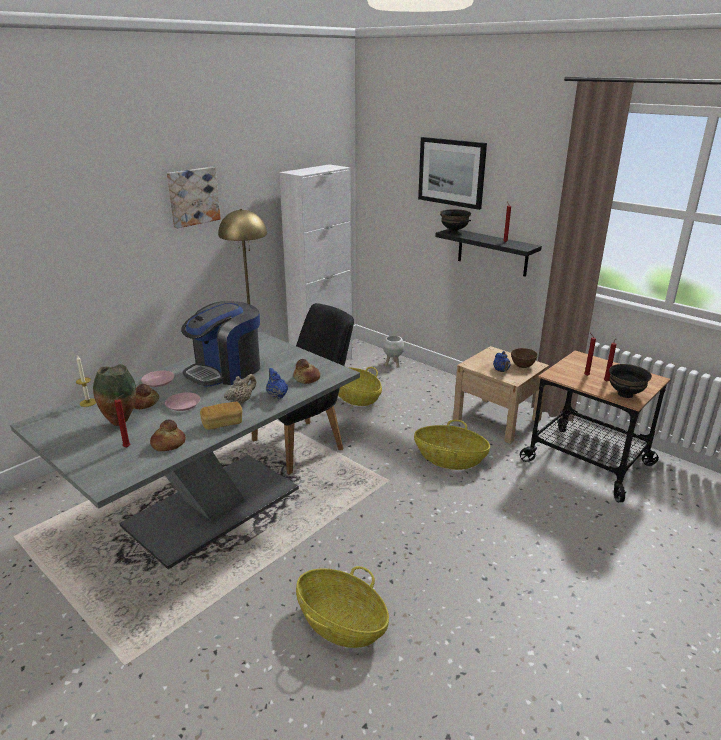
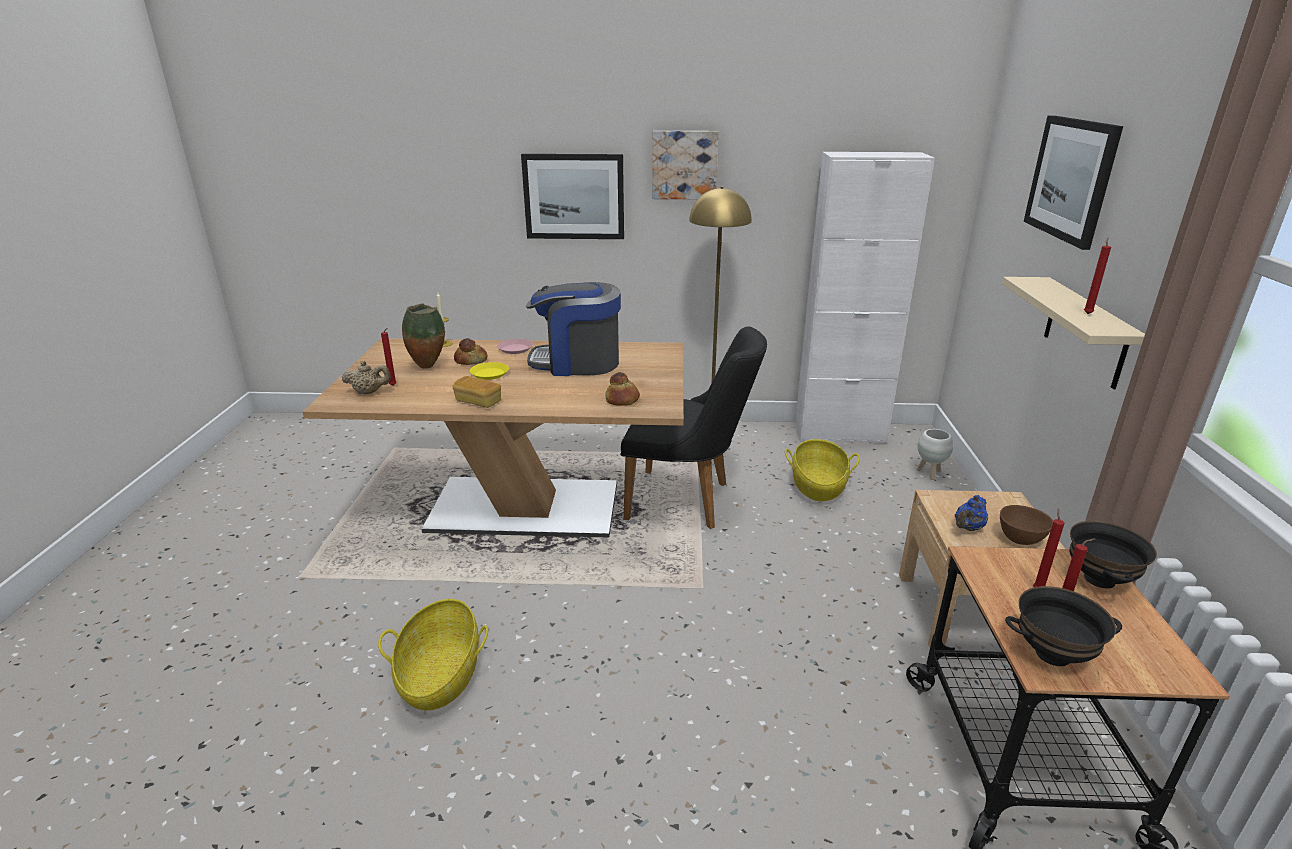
camera: 50 degrees right, 0 degrees up
(111, 239) = (574, 196): none -> picture
(168, 444) = (416, 397): bread -> none
(183, 404) = (489, 374): pink plate -> yellow plate
(213, 507) = (524, 507): grey dining table -> brown dining table
(241, 401) = (530, 392): beige teapot -> beige teapot (369, 392)
(277, 395) = (565, 401): blue teapot -> none
(450, 459) = (811, 614): basket -> none
(454, 231) = (1037, 282): black bowl -> black bowl (1100, 580)
(492, 252) = (1085, 332): black shelf -> beige shelf

